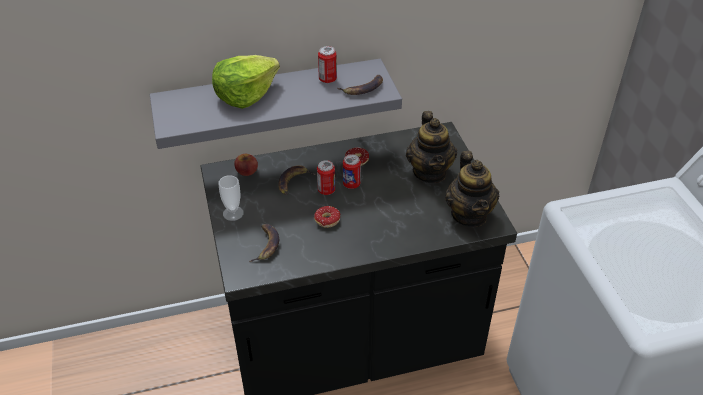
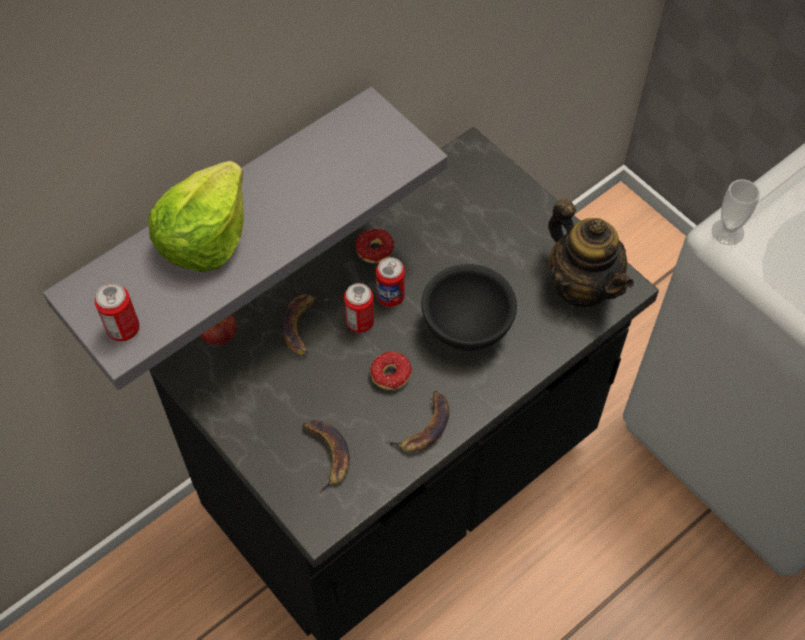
camera: 25 degrees left, 15 degrees up
(233, 213) = (244, 419): cup -> cup (727, 232)
(327, 79) = (315, 158): can -> can (123, 329)
(363, 88) = (380, 157): banana -> banana (423, 426)
(387, 211) = (467, 325): none -> black bowl
(430, 172) = (491, 231): teapot -> none

